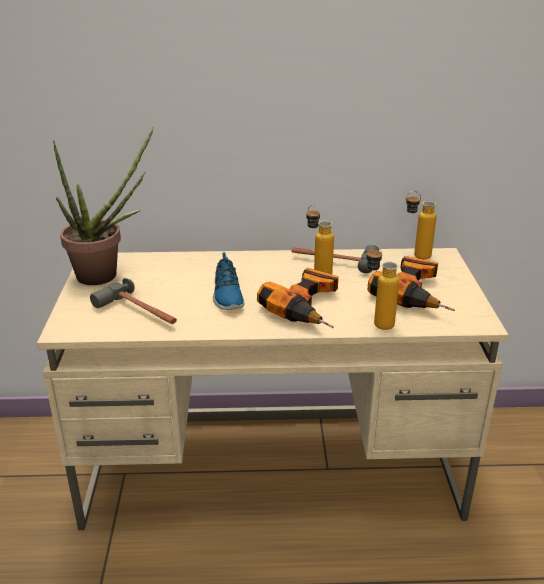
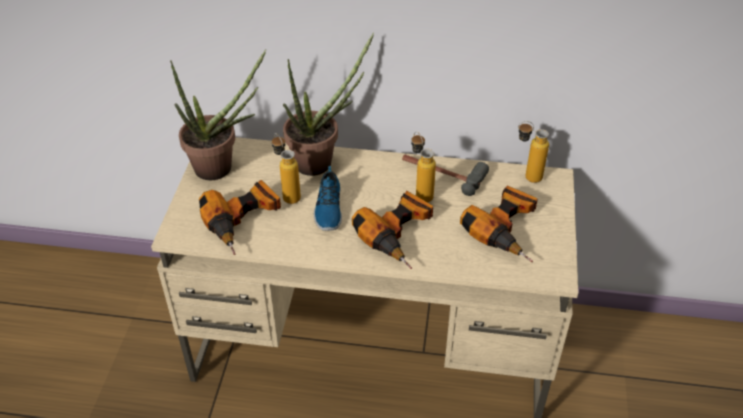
camera: 10 degrees right, 15 degrees up
(139, 312) = (244, 221): hammer -> power drill
(209, 262) = (321, 161): none -> potted plant
(377, 322) = (458, 261): bottle -> bottle (287, 194)

